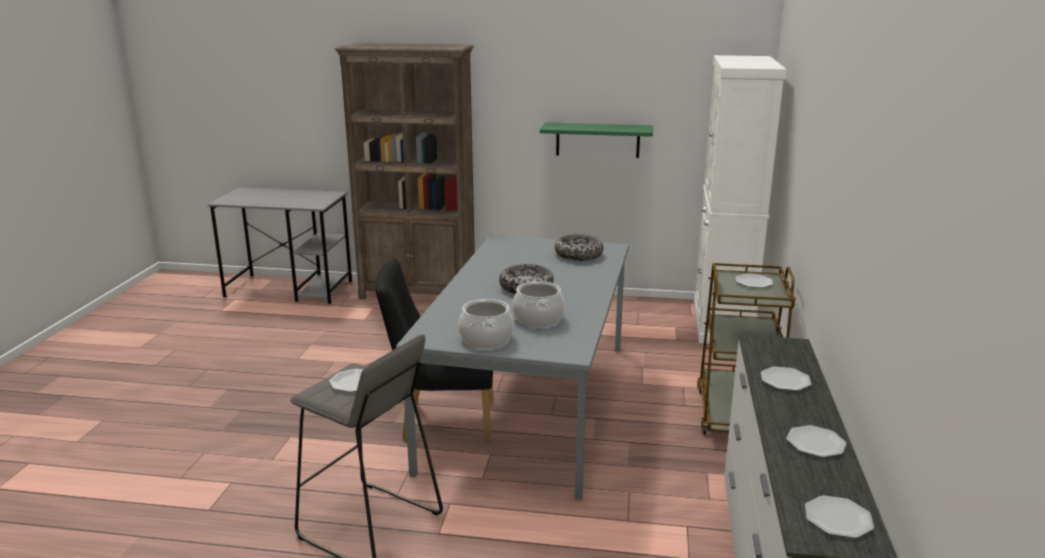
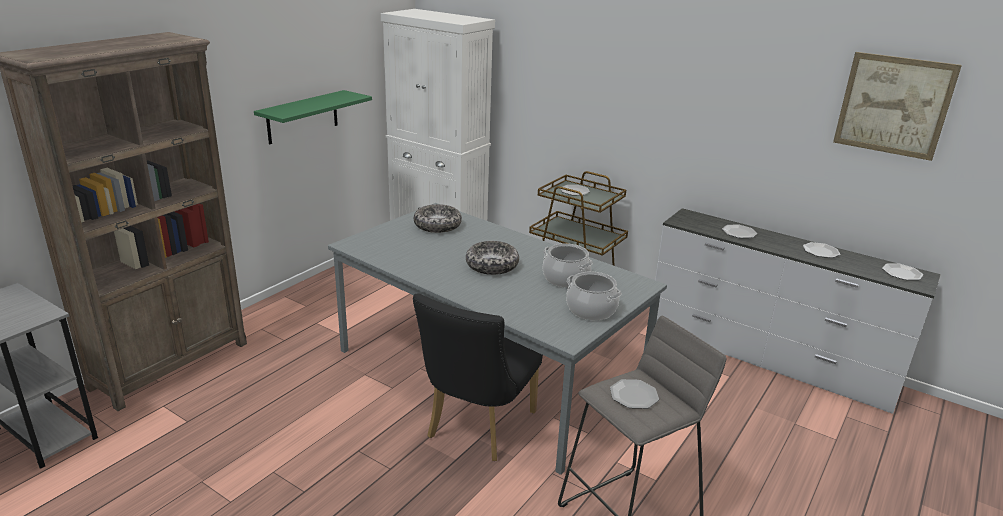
camera: 65 degrees left, 5 degrees up
(920, 230) = (893, 105): none -> picture

